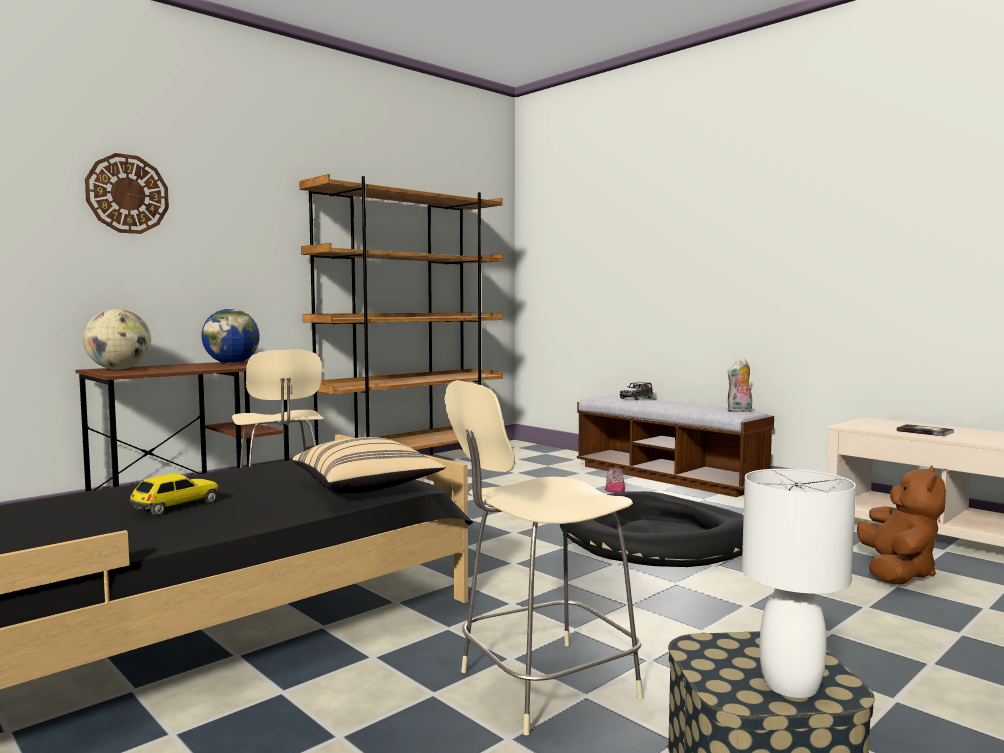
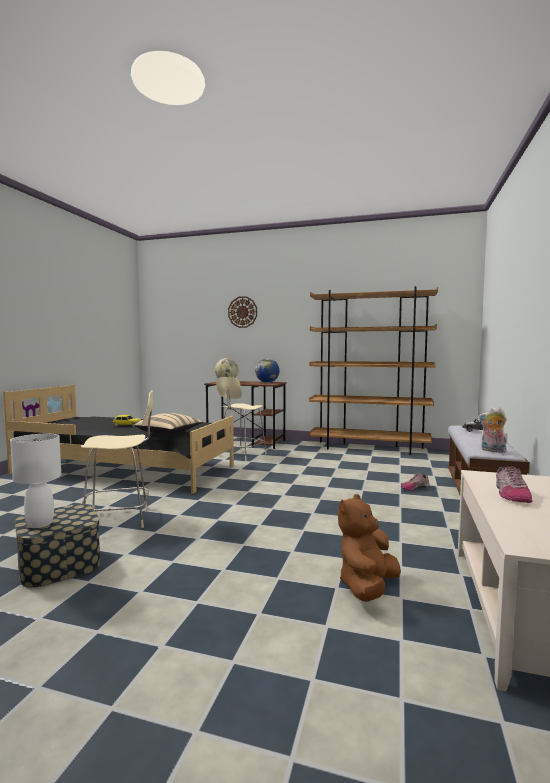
camera: 60 degrees right, 0 degrees up
(542, 686) = (119, 519): beige chair -> beige chair turned 135 degrees clockwise
(659, 539) = (329, 511): black dog bed -> none
(897, 573) = (367, 587): brown plush toy -> brown plush toy turned 135 degrees clockwise
(924, 432) = (510, 494): book -> shoe

